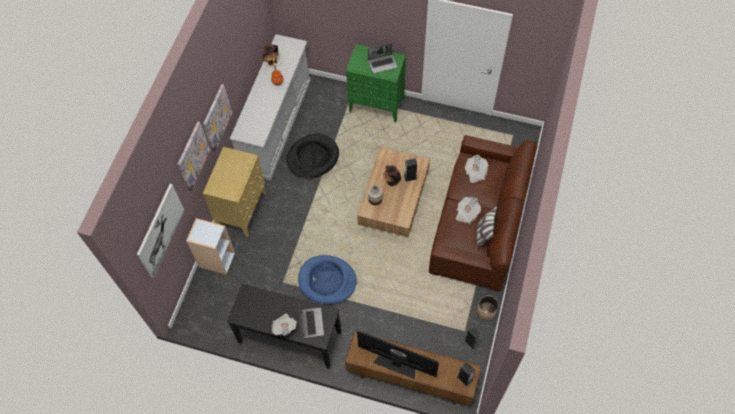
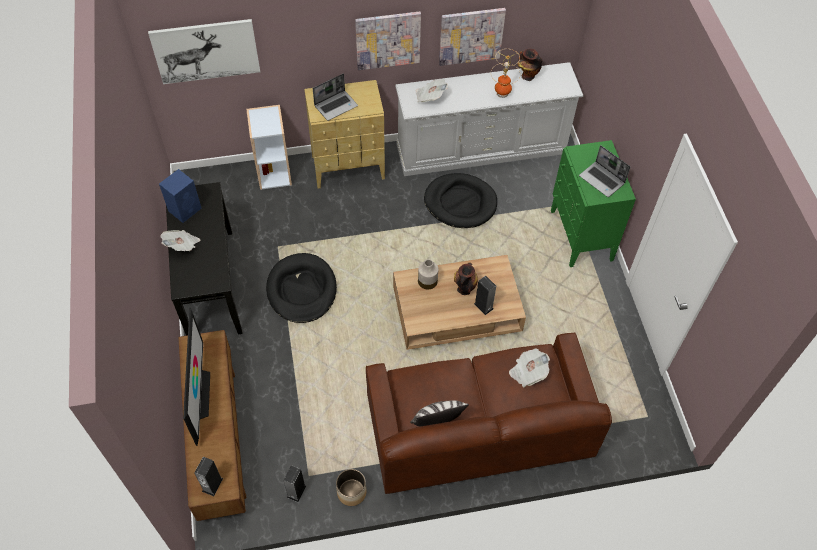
camera: 60 degrees right, 5 degrees down
(192, 156) = (314, 34): picture -> picture (471, 36)
(253, 314) = (185, 209): none -> blue speaker
(311, 322) = (199, 269): laptop -> laptop (336, 105)
(327, 281) = (302, 290): blue dog bed -> black dog bed
(466, 213) = (457, 387): newspaper -> newspaper (430, 96)

